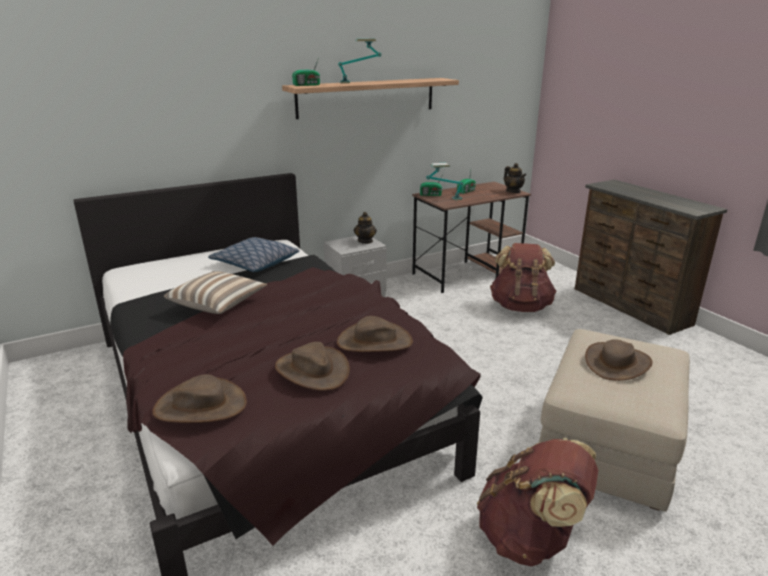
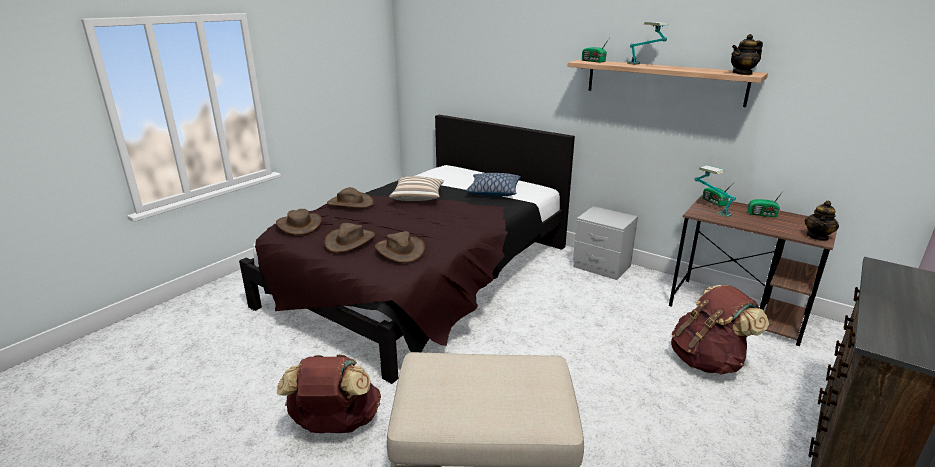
camera: 65 degrees right, 0 degrees up
(365, 241) = (619, 219): teapot -> teapot (742, 73)
(617, 363) = (494, 382): brown hat -> brown hat (350, 203)

